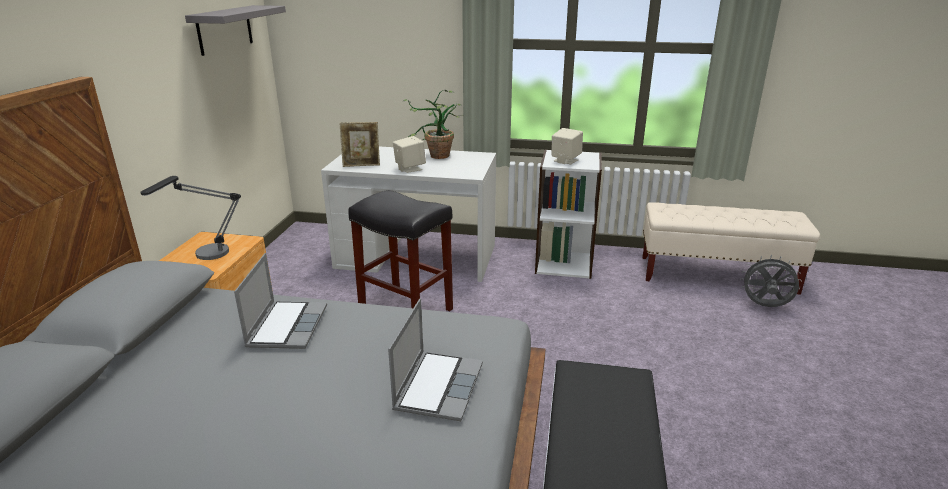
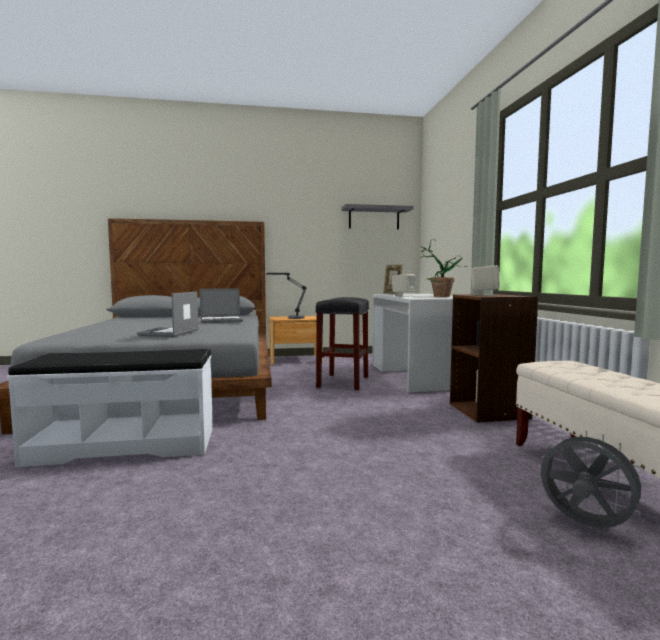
camera: 70 degrees right, 20 degrees down
(438, 386) = (170, 333): laptop -> laptop turned 105 degrees clockwise
(564, 263) = (489, 411): white bookcase -> brown bookcase
(764, 306) = (584, 525): grey fan -> grey fan turned 45 degrees counterclockwise

